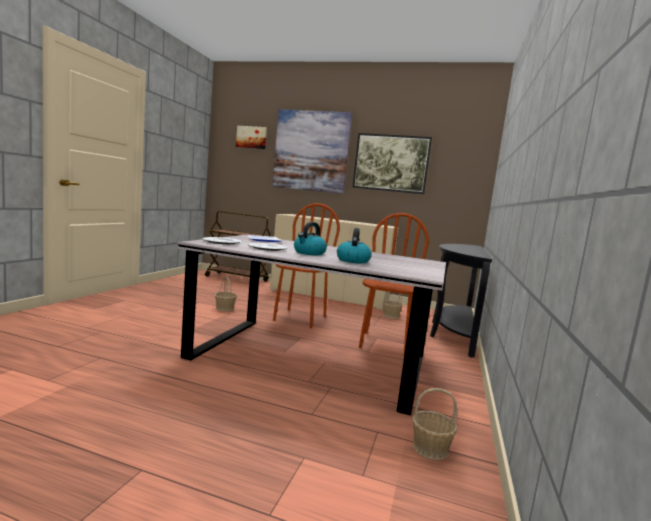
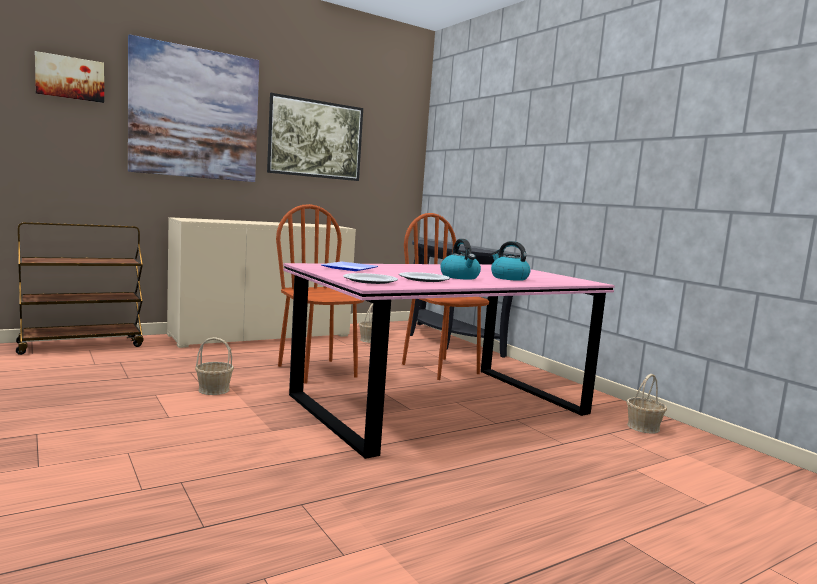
camera: 50 degrees left, 0 degrees up
(310, 358) = (442, 405): grey dining table -> pink dining table

